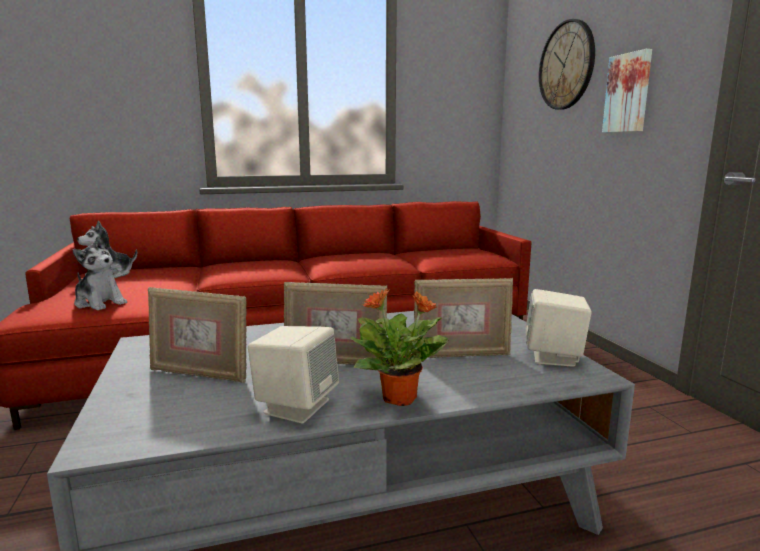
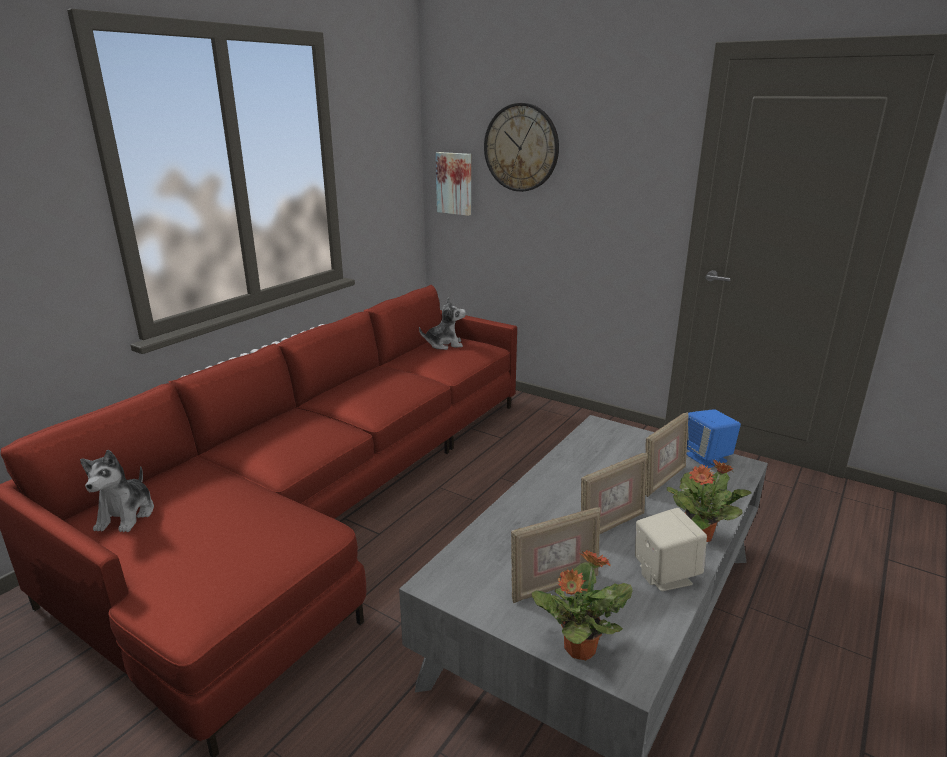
camera: 40 degrees left, 10 degrees up
(100, 303) = (240, 560): plush toy -> plush toy (444, 344)
(116, 412) = (578, 649): none -> potted plant
(554, 357) = (706, 458): beige speaker -> blue speaker
(628, 93) = (602, 190): picture -> picture (455, 183)

